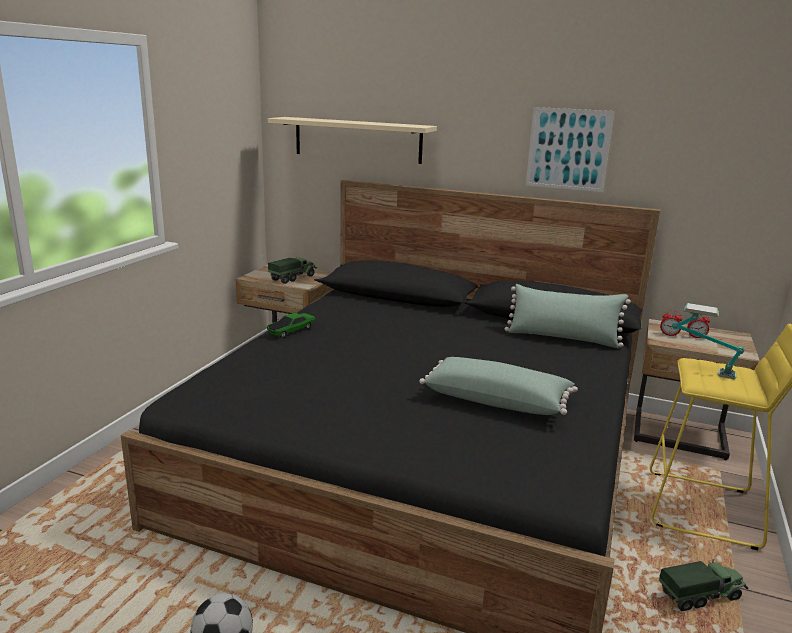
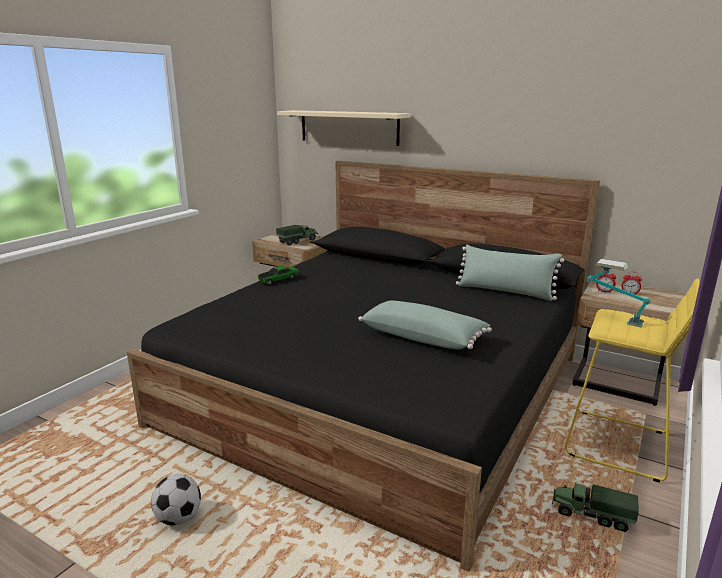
camera: 10 degrees right, 0 degrees up
(568, 149) = (519, 129): picture -> none
(701, 596) = (591, 515): toy truck -> toy truck turned 150 degrees counterclockwise

